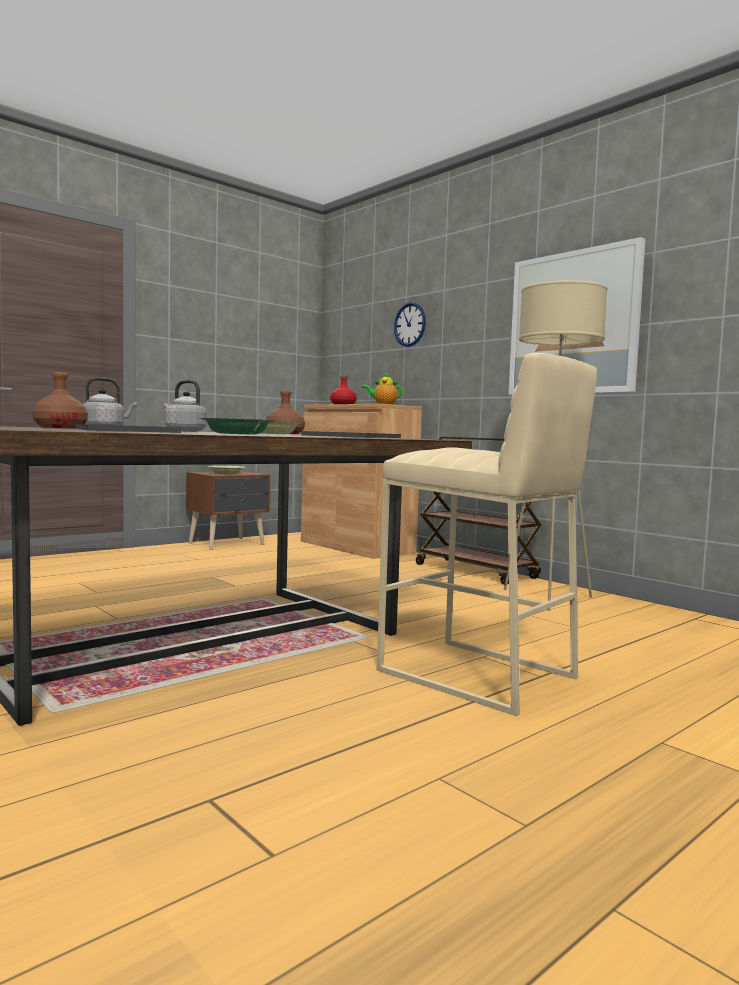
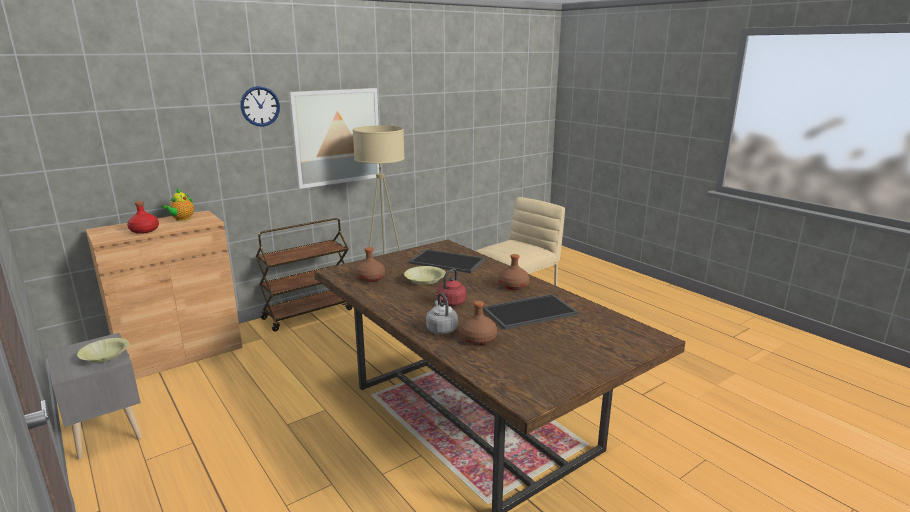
camera: 85 degrees left, 15 degrees up
(183, 431) = (450, 303): grey kettle -> red kettle
(228, 544) = (107, 428): brown nightstand -> grey nightstand
(237, 434) = (514, 286): green bowl -> brown bottle
(409, 324) = (170, 136): wall clock -> wall clock (260, 106)

